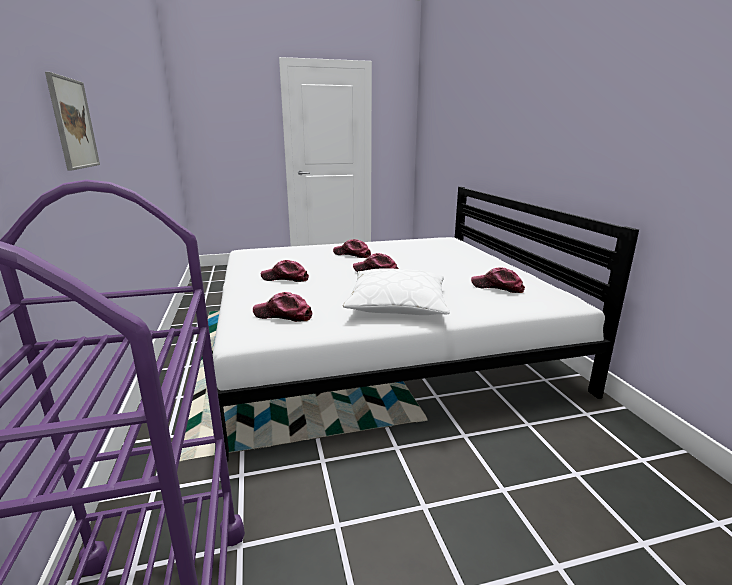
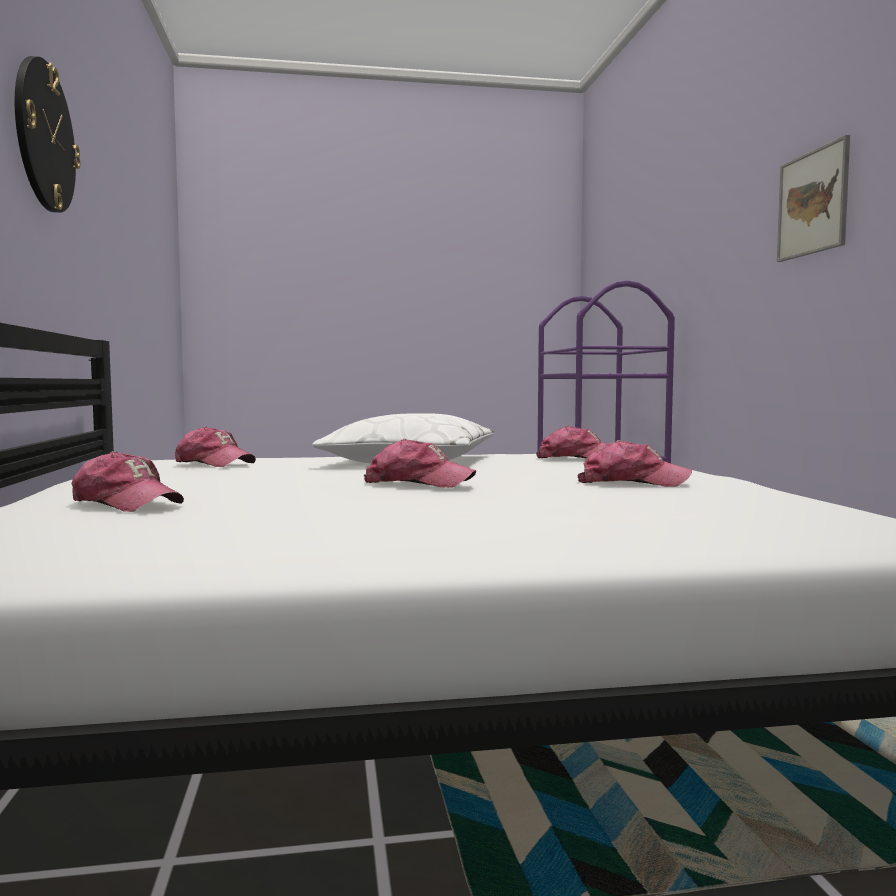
camera: 175 degrees left, 15 degrees down
(352, 254) = (473, 515): cap -> cap (126, 503)
(623, 94) = (44, 137): none -> wall clock

